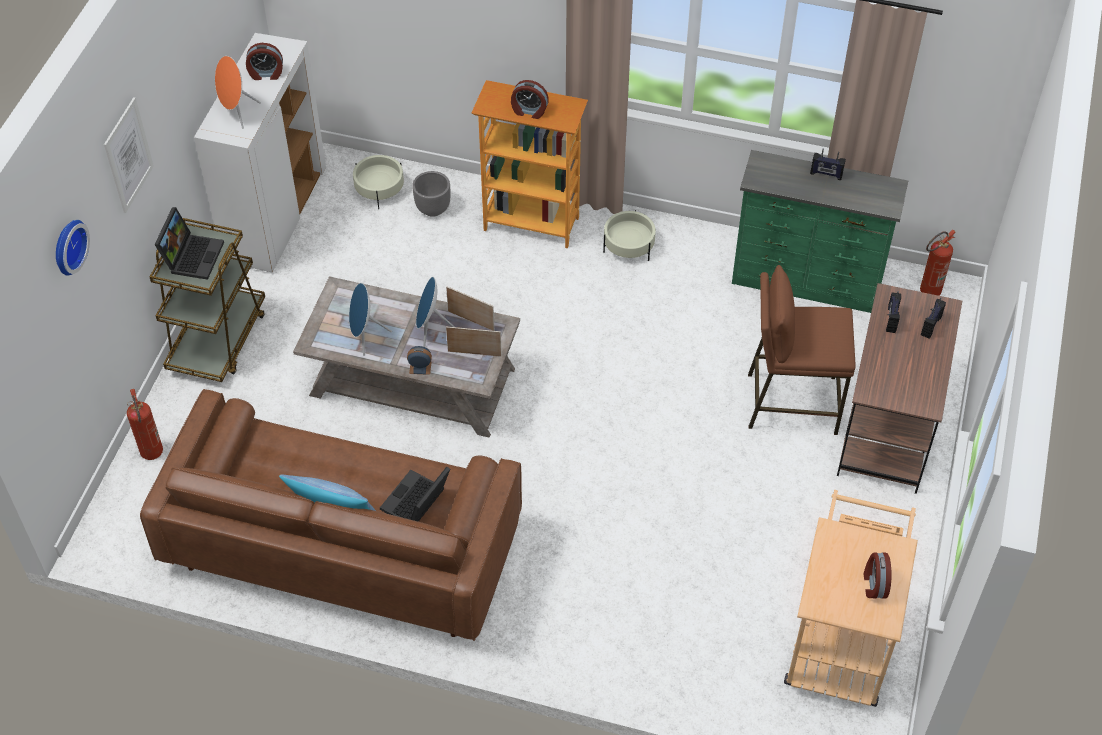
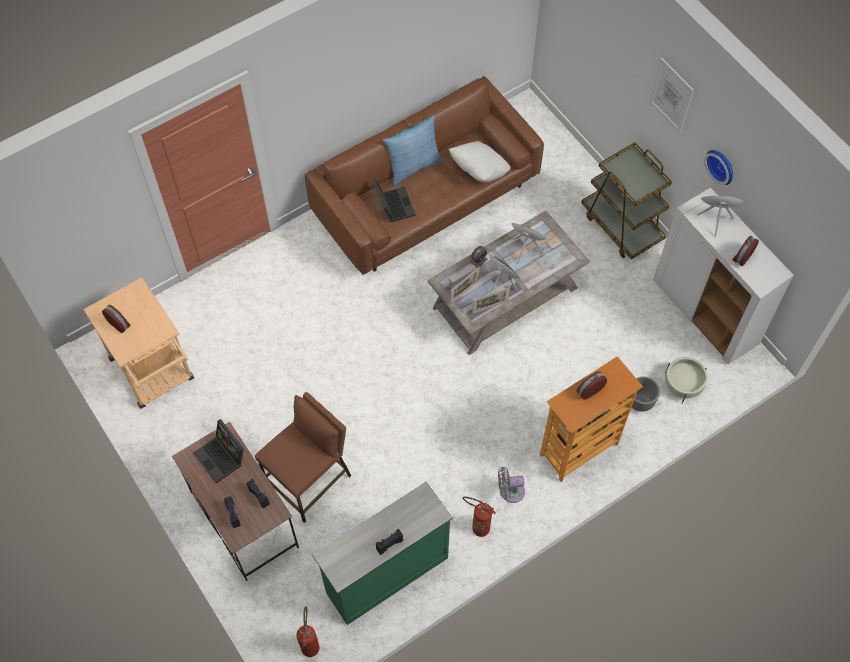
camera: 130 degrees right, 10 degrees up
(67, 246) = (613, 31): wall clock -> wall clock (721, 165)
(152, 456) = (561, 153): fire extinguisher -> fire extinguisher (476, 527)
(192, 255) = (638, 173): laptop -> laptop (222, 457)
(287, 453) = (479, 171): none -> white pillow
(628, 246) = (510, 492): beige planter -> grey fan

